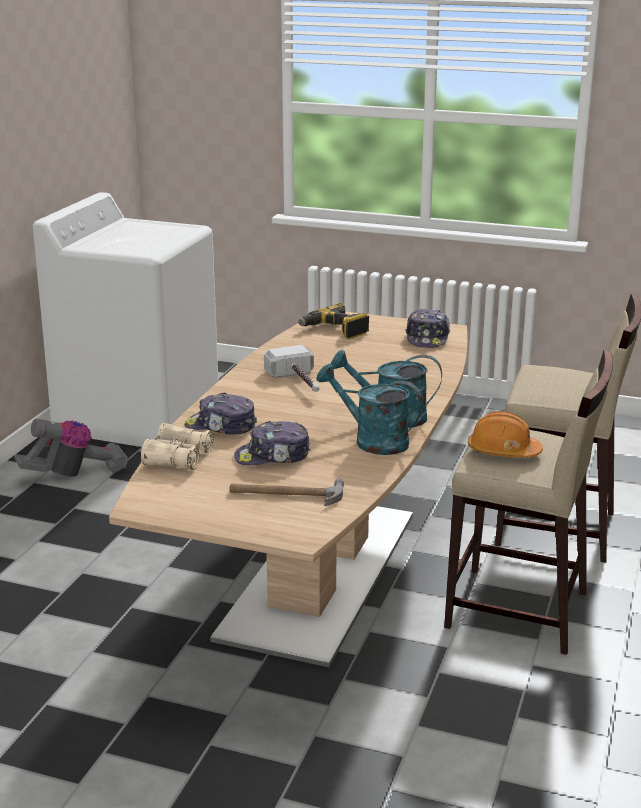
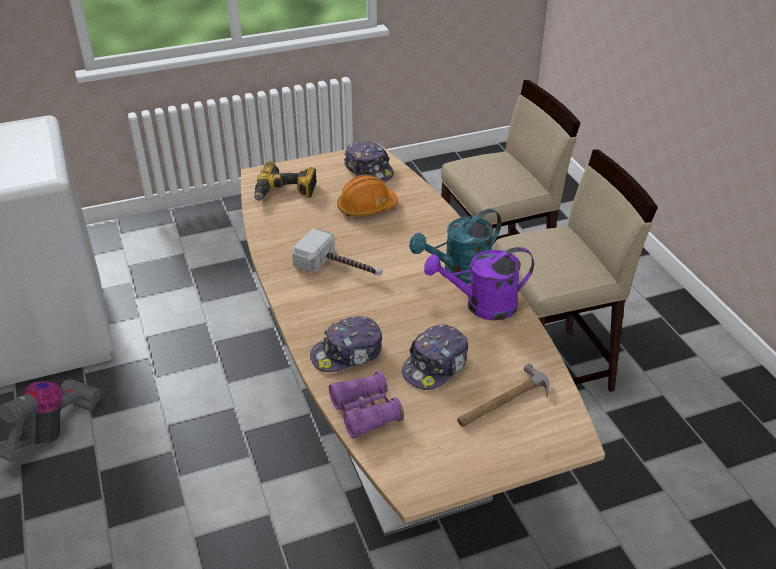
camera: 40 degrees left, 15 degrees up
(178, 458) = (365, 412): beige binoculars -> purple binoculars
(372, 441) = (482, 306): turquoise watering can -> purple watering can
(503, 451) = (551, 263): orange hard hat -> orange hard hat (366, 207)

